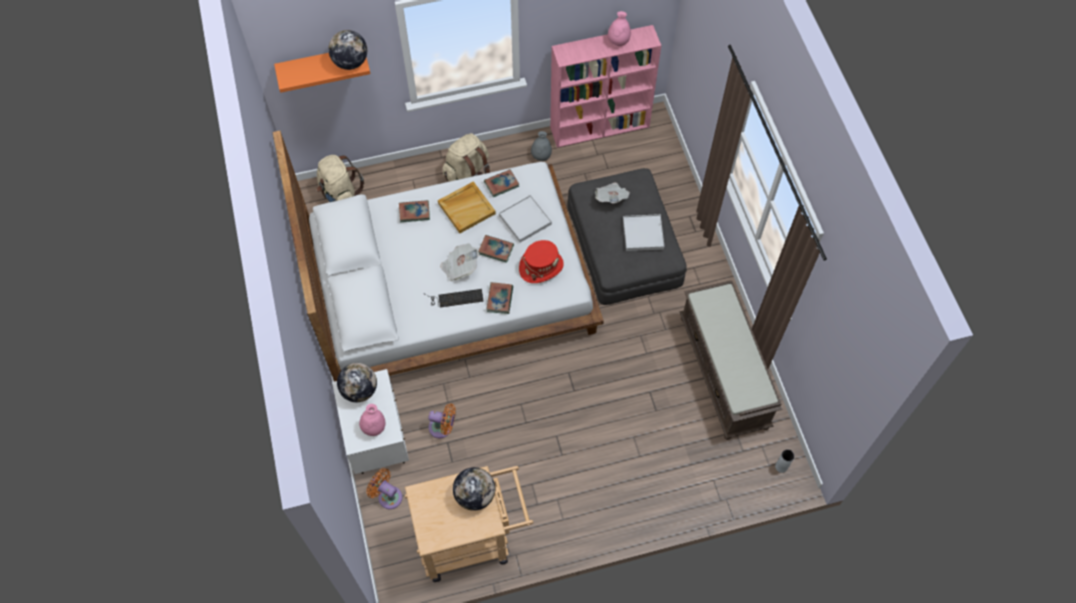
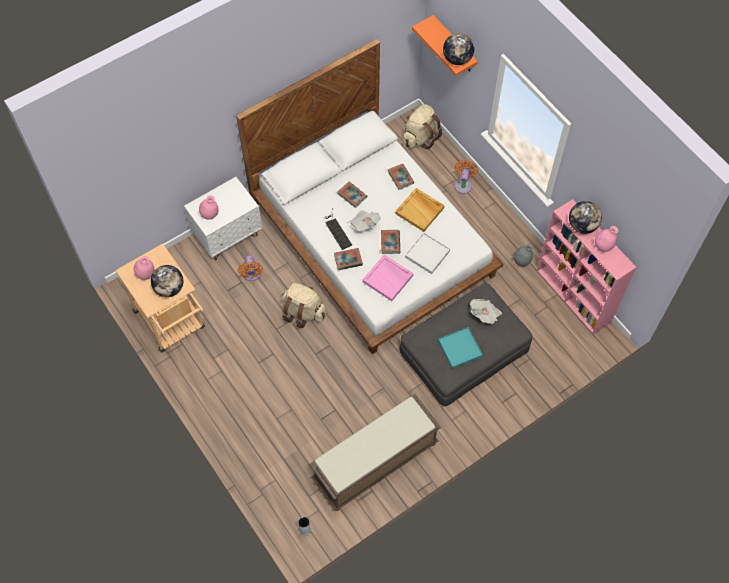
camera: 70 degrees right, 0 degrees up
(359, 390) = (235, 195): globe -> globe (582, 225)
(388, 496) = (187, 259): orange fan -> orange fan (463, 184)
(442, 518) = (146, 274): none -> pink vase
(467, 172) = (481, 214): beige backpack -> beige backpack (303, 312)
(501, 184) = (453, 227): book -> book (352, 195)
(541, 266) = (388, 278): red hat -> pink tray
(643, 234) = (460, 348): white tray -> turquoise tray

